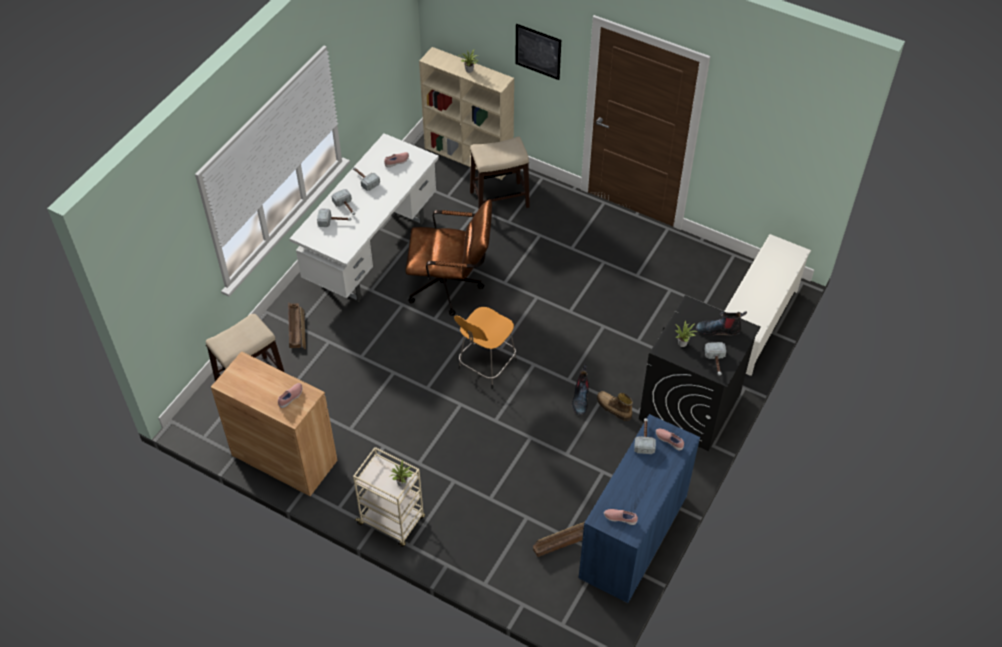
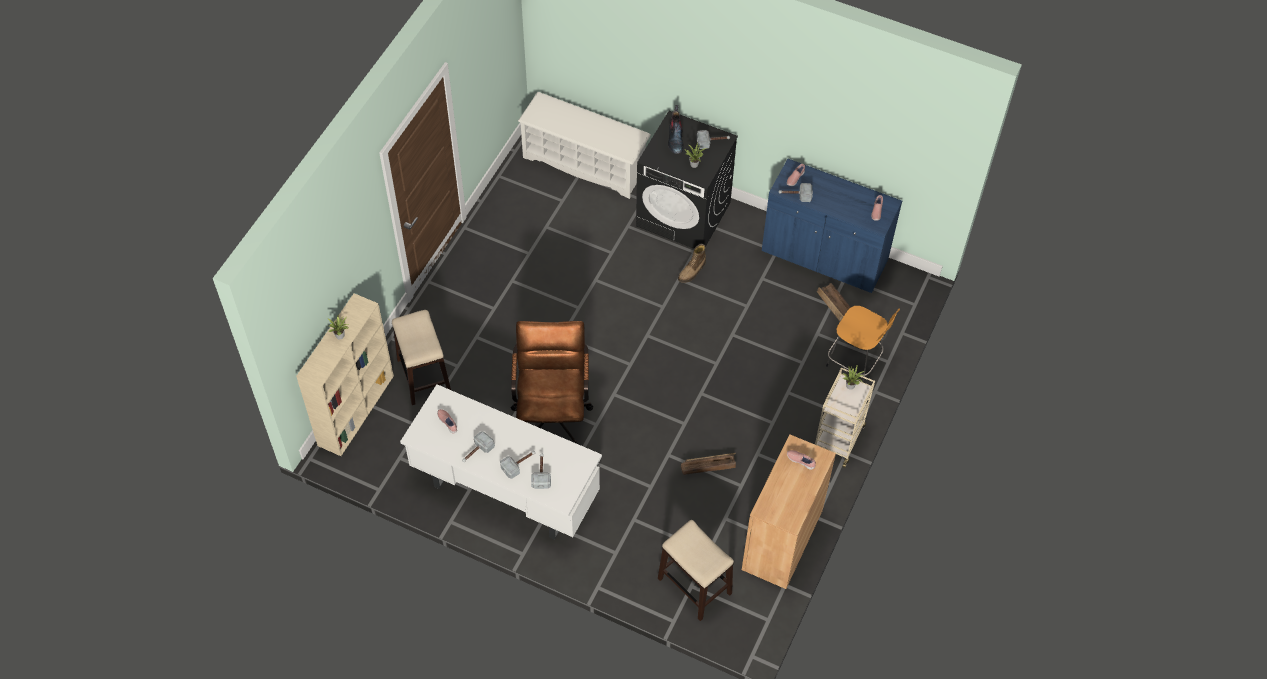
camera: 95 degrees left, 5 degrees up
(297, 328) = (618, 553): crate -> crate (708, 466)
(486, 366) = (653, 375): orange stool -> orange stool (856, 361)
(538, 51) = (357, 244): picture -> none
(580, 398) = (683, 296): boot -> none

